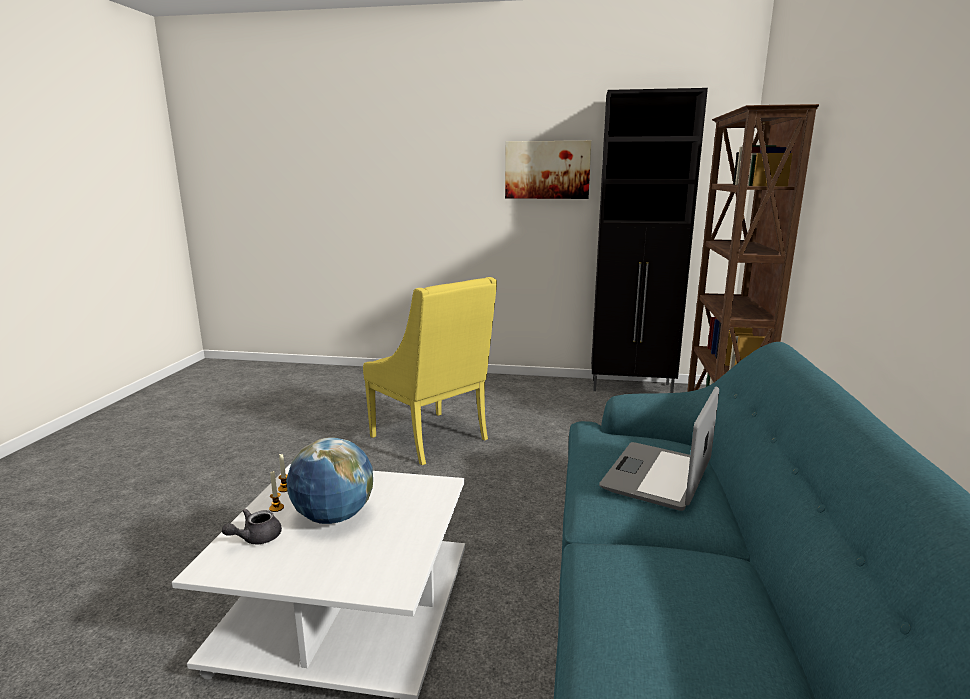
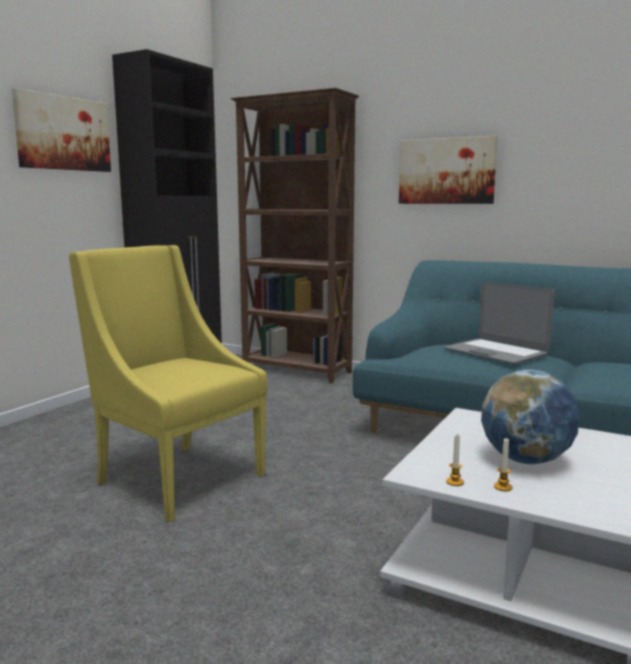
camera: 70 degrees left, 5 degrees down
(256, 538) = (571, 498): grey teapot -> none
(432, 438) = (176, 478): yellow armchair -> yellow armchair turned 120 degrees counterclockwise
(865, 218) = (446, 171): none -> picture

